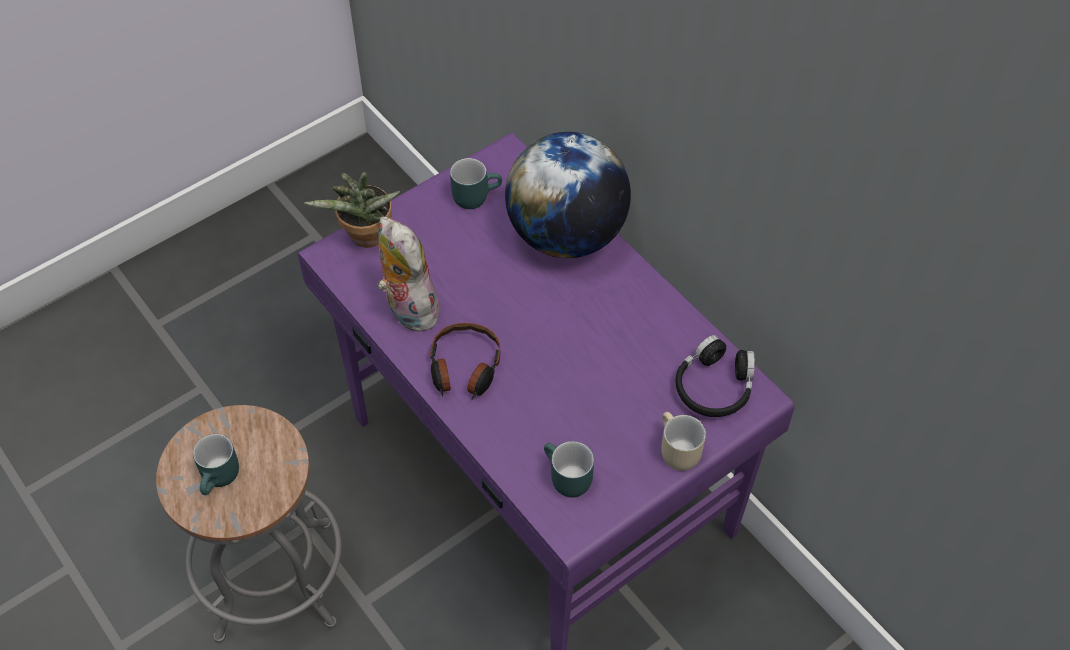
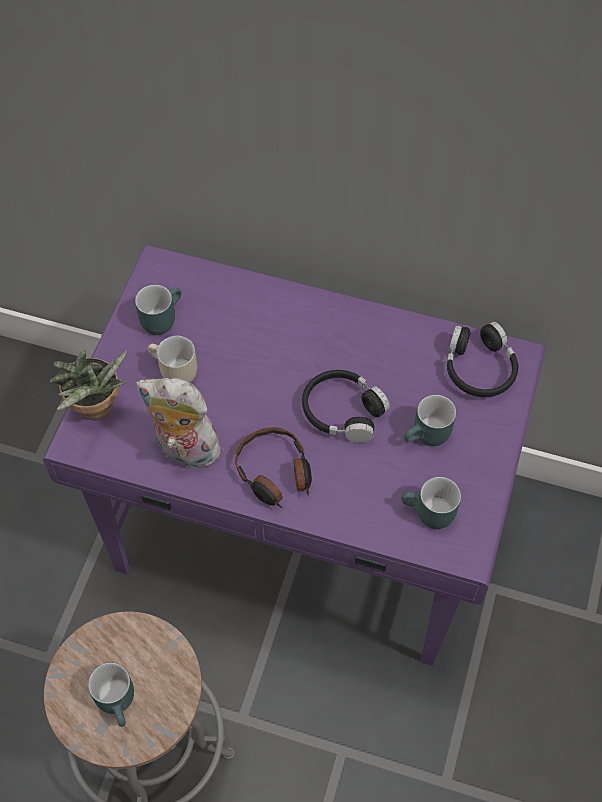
camera: 35 degrees left, 5 degrees up
(562, 353) = (343, 411): none -> black headphones
(566, 235) = (265, 309): globe -> none
(619, 417) = (428, 437): none -> turquoise mug
(674, 451) = (491, 438): beige mug -> beige mug (173, 372)

